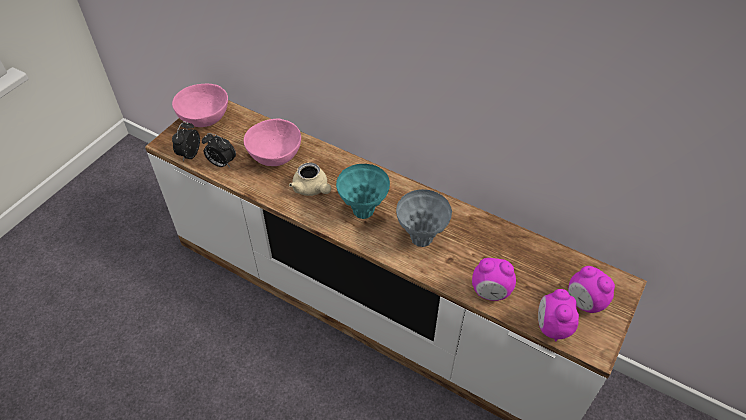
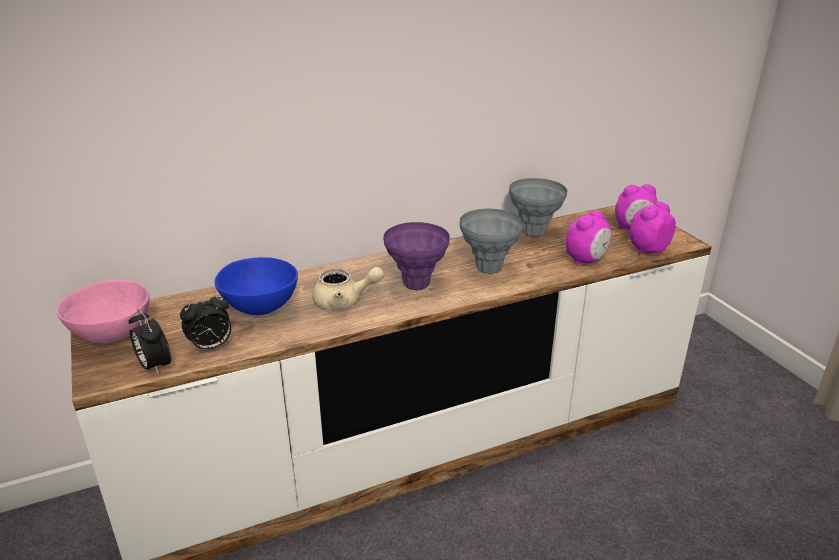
camera: 55 degrees left, 20 degrees down
(274, 157) = (260, 308): pink bowl -> blue bowl
(363, 212) = (416, 284): turquoise vase -> purple vase
(507, 238) = (534, 232): none -> grey vase
(552, 327) = (647, 250): alarm clock -> alarm clock turned 105 degrees clockwise

